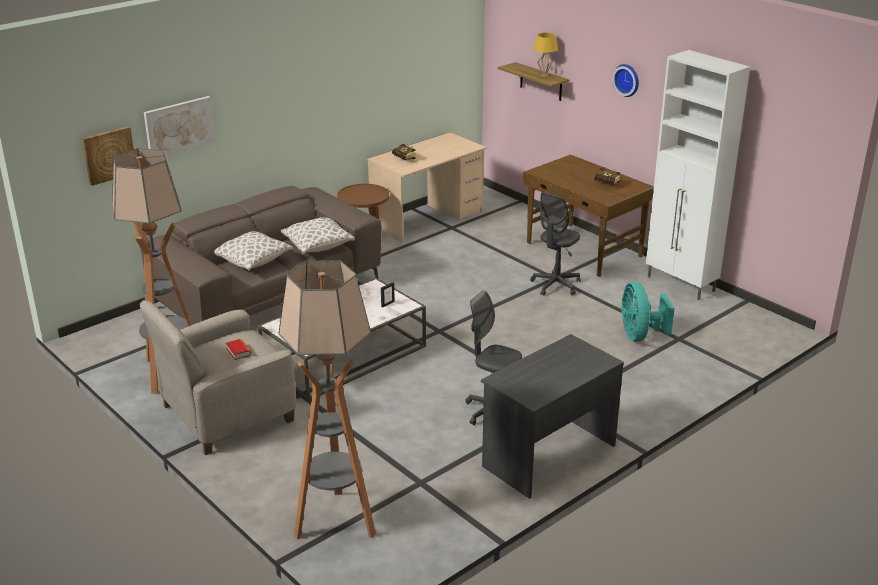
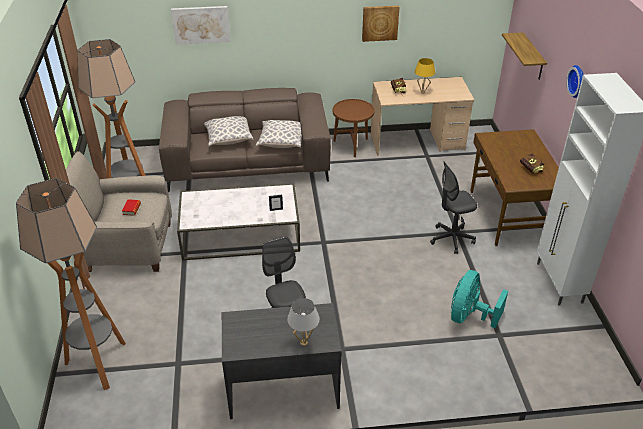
camera: 35 degrees right, 10 degrees up
(109, 155) = (142, 34): picture -> picture (380, 23)
(544, 75) = (530, 53): yellow table lamp -> yellow table lamp (422, 92)
(585, 369) = (303, 342): none -> white table lamp

